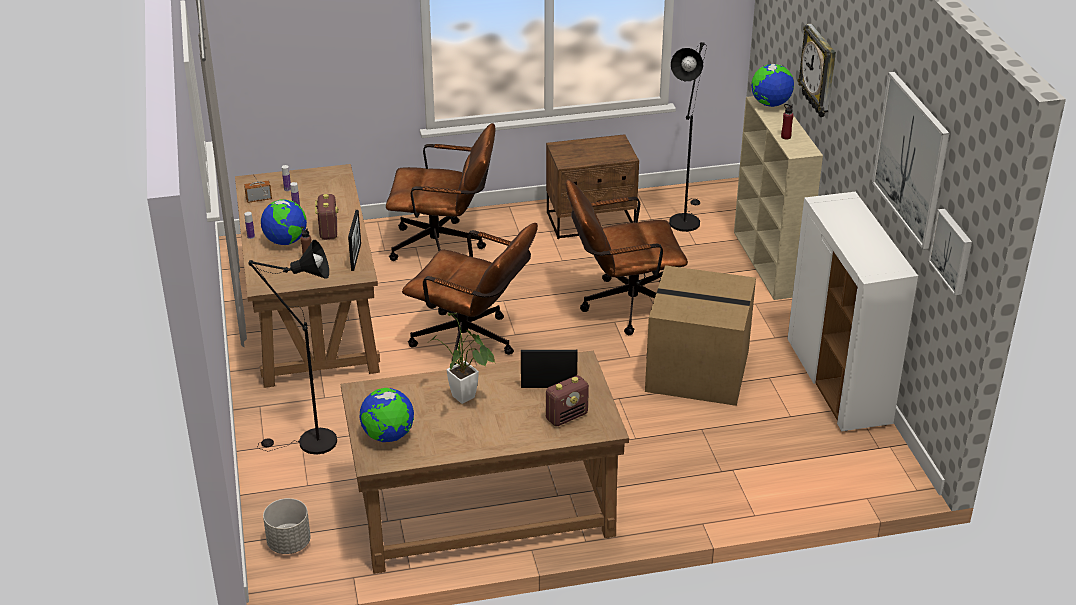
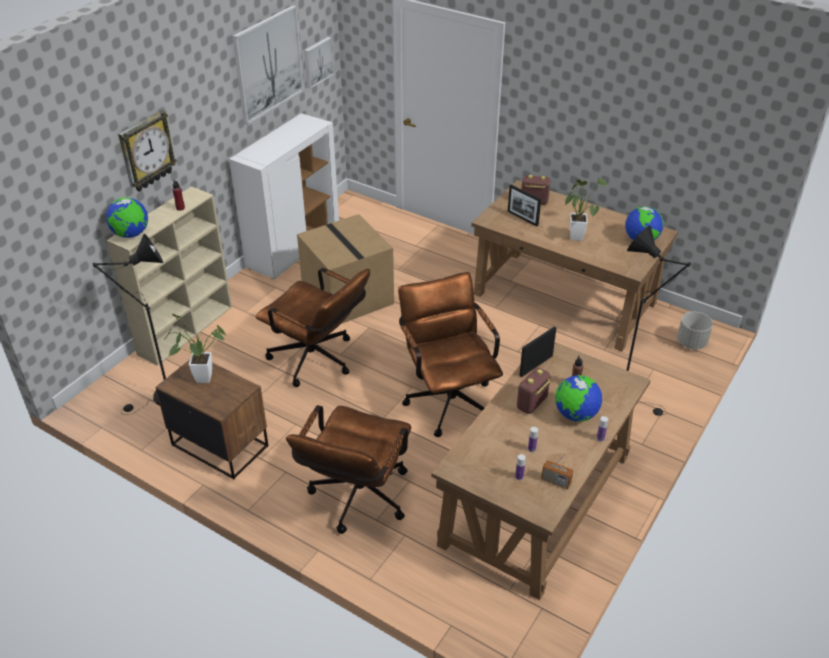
camera: 135 degrees left, 5 degrees up
(444, 247) = (356, 501): brown office chair -> brown office chair turned 120 degrees counterclockwise
(606, 151) = (199, 378): none -> potted plant

